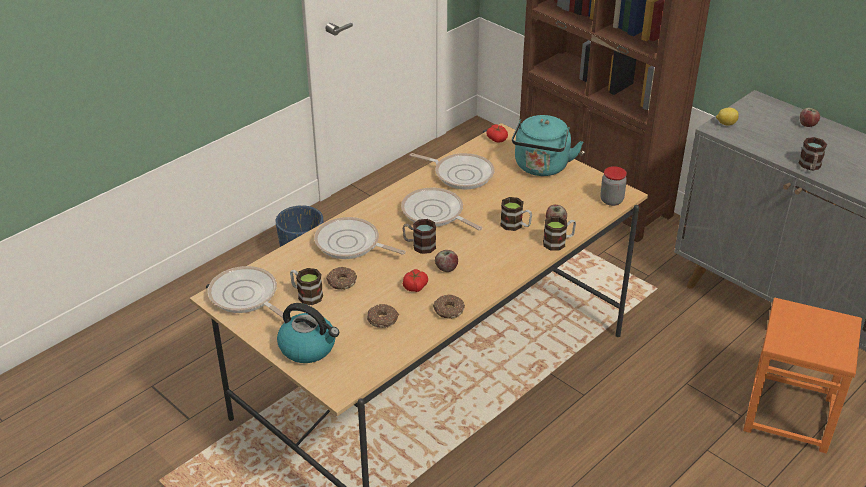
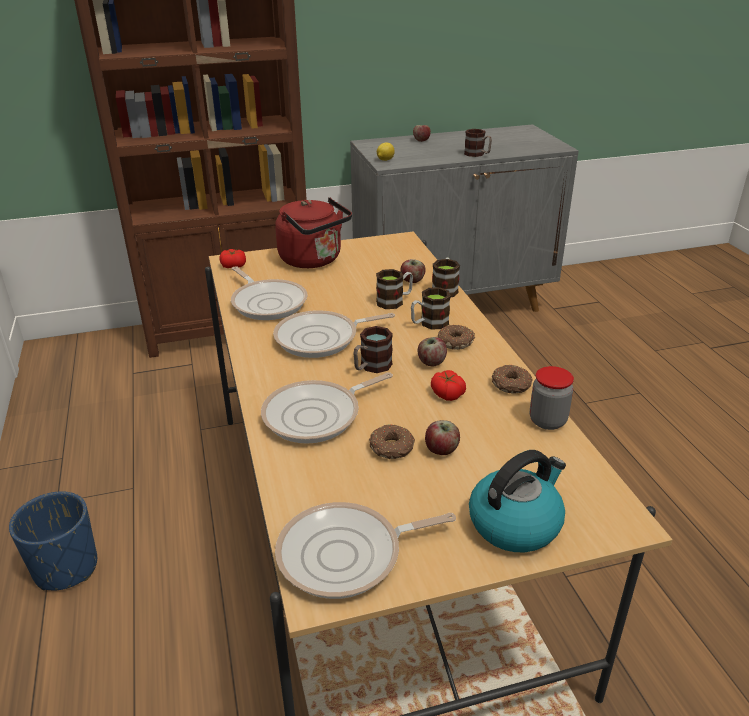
camera: 60 degrees left, 5 degrees down
(306, 295) = (393, 489): mug -> mug (429, 324)
(354, 302) = (442, 450): none -> apple
(383, 320) = (496, 437): donut -> donut (455, 342)
(460, 174) = (268, 302): frying pan -> frying pan turned 90 degrees clockwise
(541, 168) = (313, 260): turquoise kettle -> red kettle
(611, 200) = (405, 247): jar -> jar (547, 421)
(789, 414) = (568, 350): orange stool -> none

